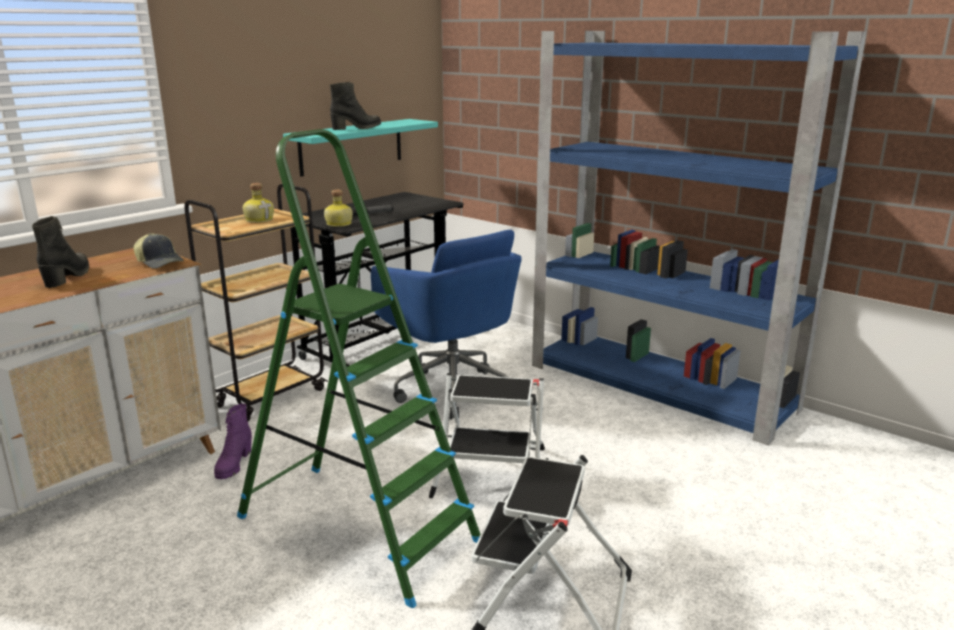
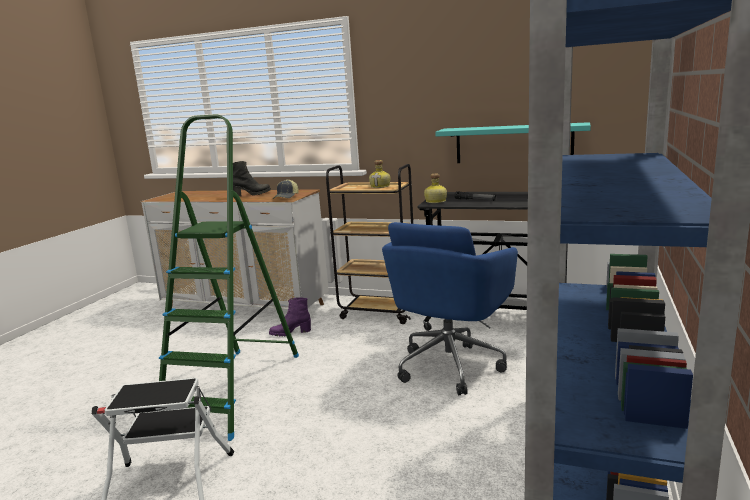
camera: 70 degrees right, 5 degrees down
(357, 128) = (498, 127): black boot -> none
(492, 473) = (328, 420): step ladder -> none

